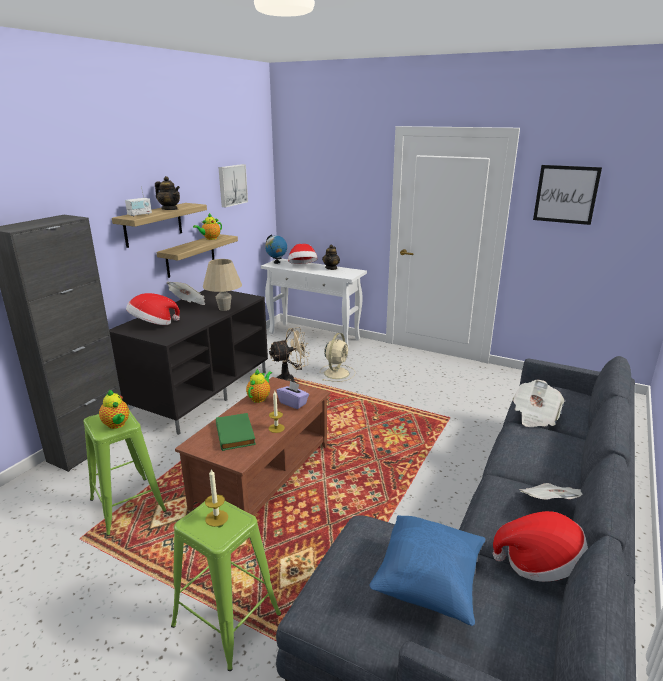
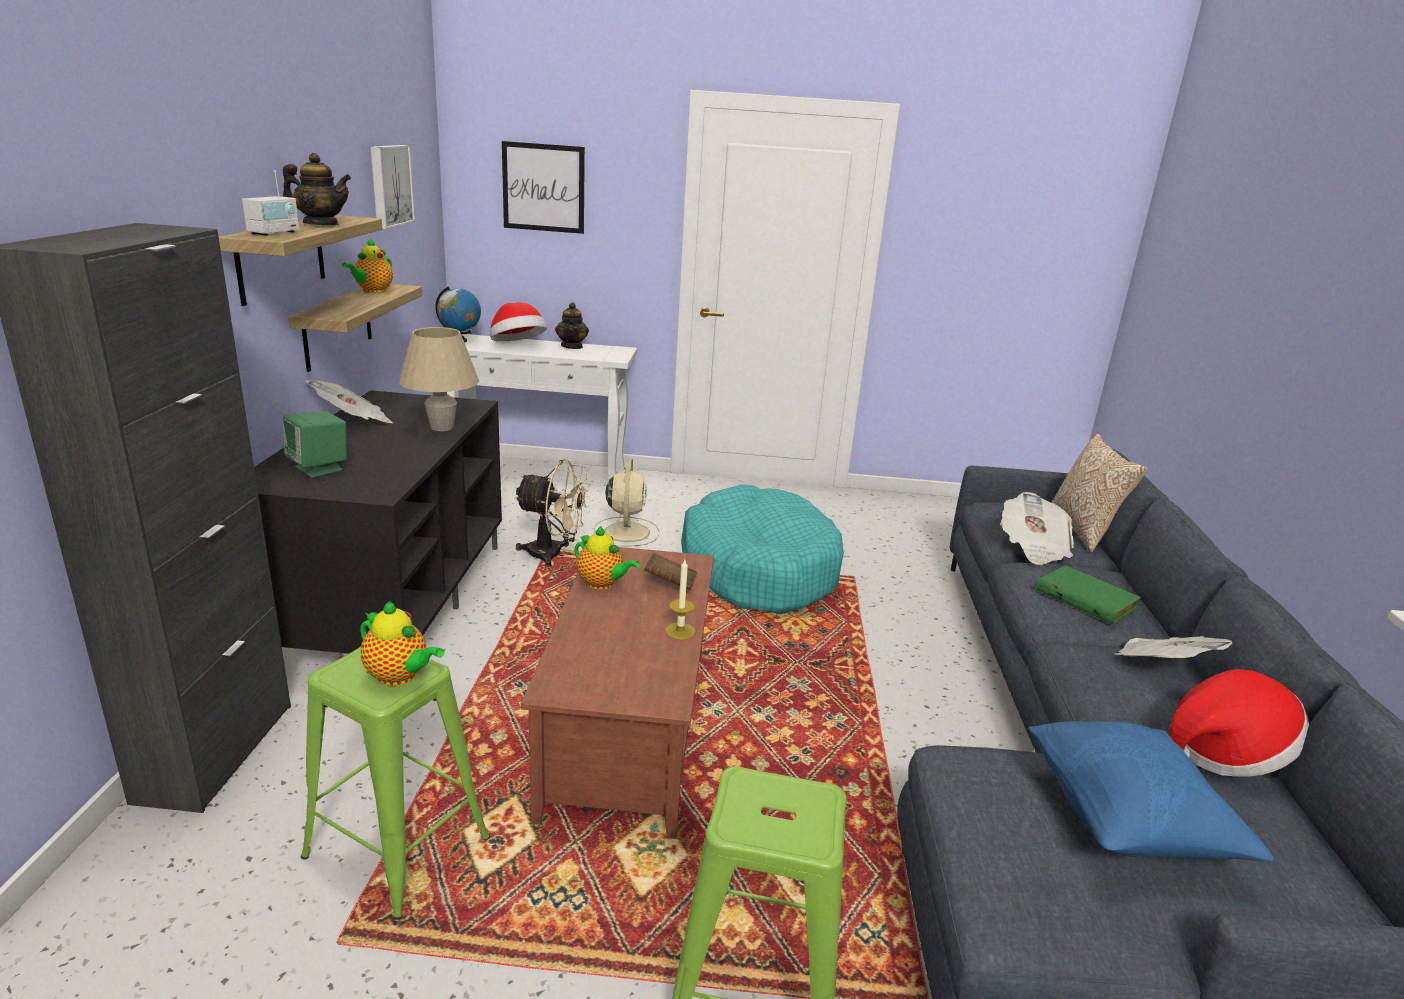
camera: 25 degrees left, 0 degrees up
(153, 324) = (319, 468): hat -> green speaker
(216, 518) = (774, 805): candle -> none
(236, 434) = (618, 654): green book -> green book (1087, 598)
(260, 398) = (602, 584): teapot -> teapot turned 120 degrees clockwise
(290, 380) = (553, 555): beige fan -> beige fan turned 60 degrees clockwise
(293, 403) = (670, 584): purple tissue box -> brown book
(394, 404) = (758, 569): none -> turquoise dog bed
(566, 194) = (967, 212): picture -> picture (543, 187)
(586, 410) = (1084, 530): none -> pillow

